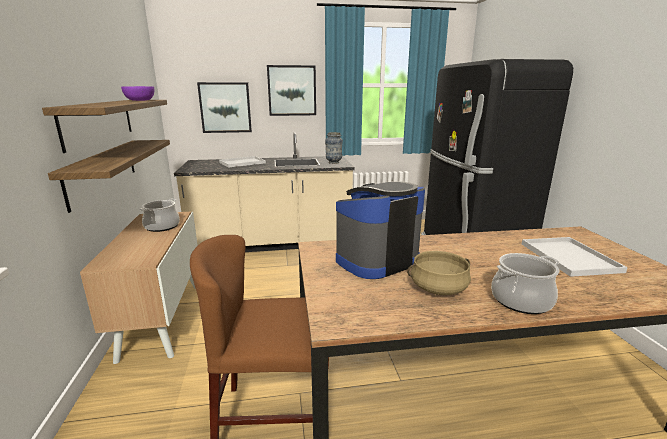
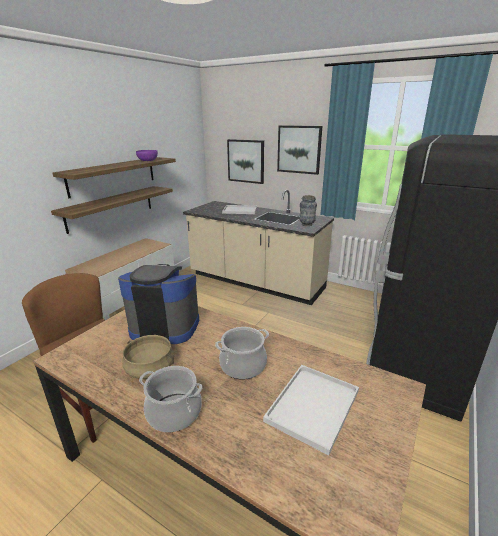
camera: 40 degrees right, 5 degrees up
(162, 226) = (138, 251): cooking pot -> cooking pot (243, 365)

